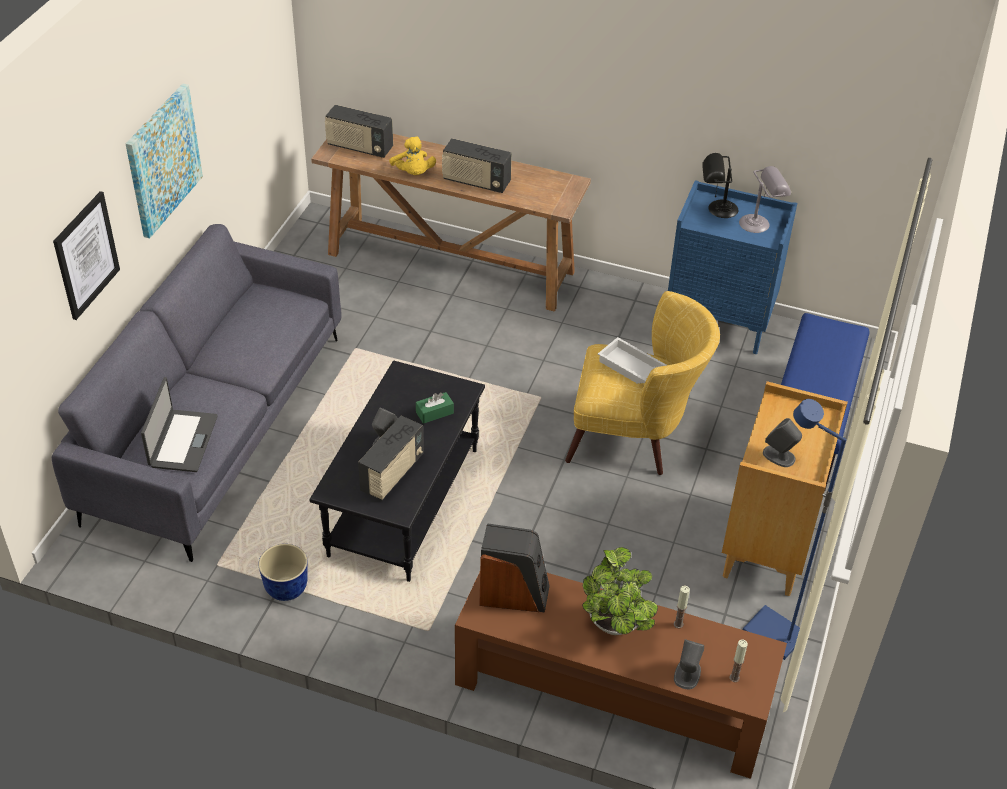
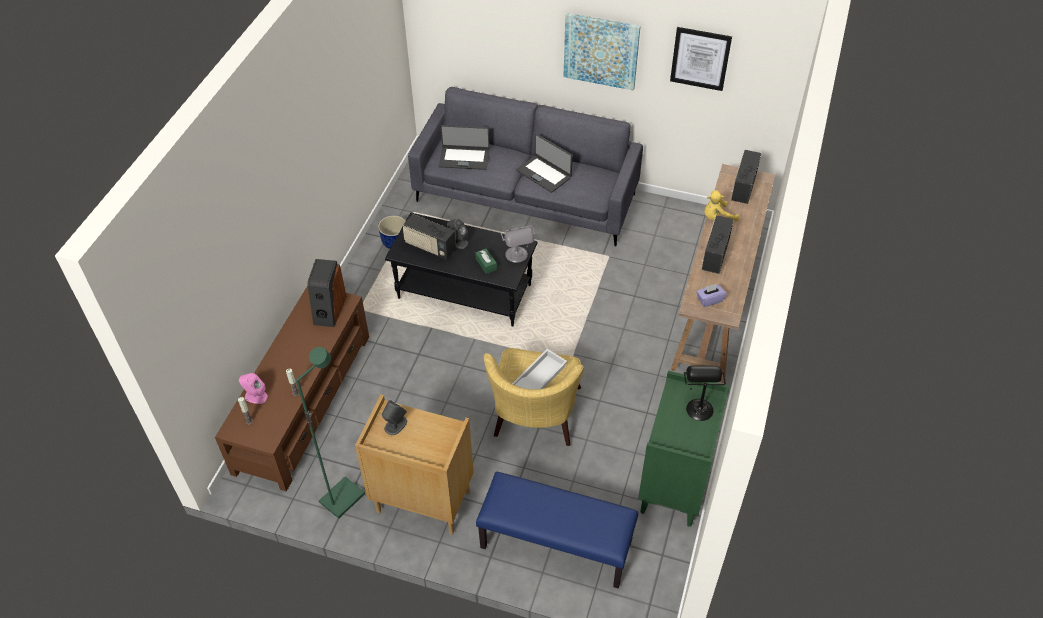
camera: 90 degrees right, 5 degrees up
(86, 255) = (508, 39): picture -> picture (700, 58)
(242, 353) = (544, 174): none -> laptop
(550, 194) = (709, 300): none -> purple tissue box
(615, 627) = (297, 360): potted plant -> none
(687, 674) = (255, 396): grey speaker -> pink speaker
(719, 325) = (674, 486): blue cabinet -> green cabinet
(760, 222) = (685, 436): grey table lamp -> grey table lamp (518, 257)
(772, 635) = (342, 497): blue floor lamp -> green floor lamp

